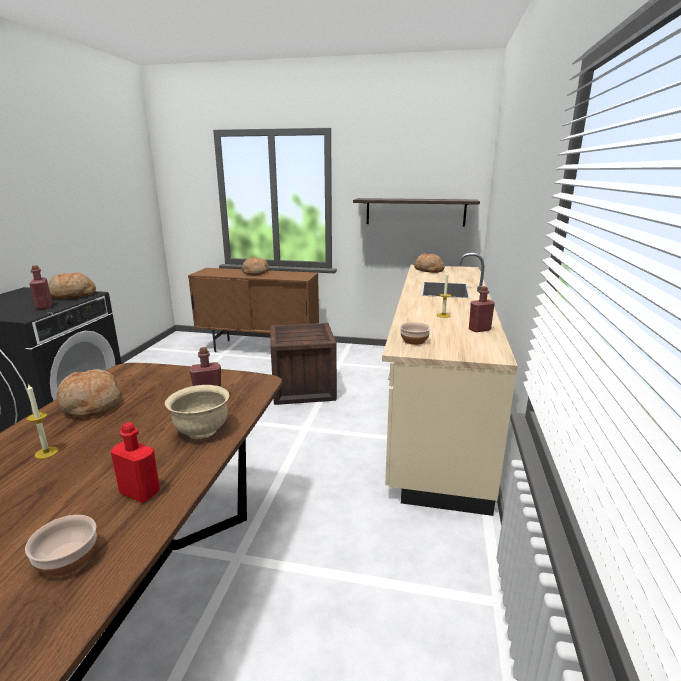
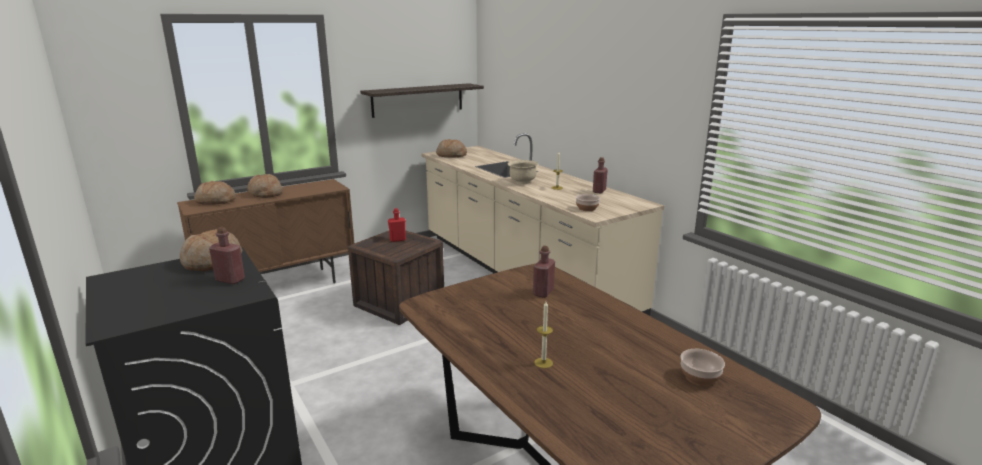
camera: 45 degrees left, 0 degrees up
(90, 405) = (477, 332): bread -> bread (216, 201)
(140, 492) = (649, 343): red bottle -> red bottle (397, 239)
(201, 431) = (590, 307): beige bowl -> beige bowl (522, 182)

